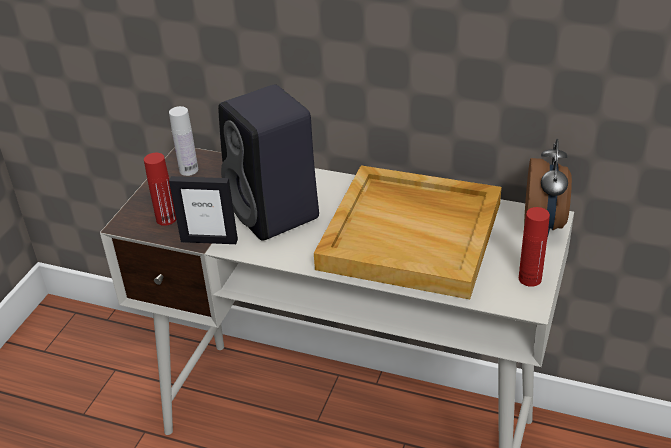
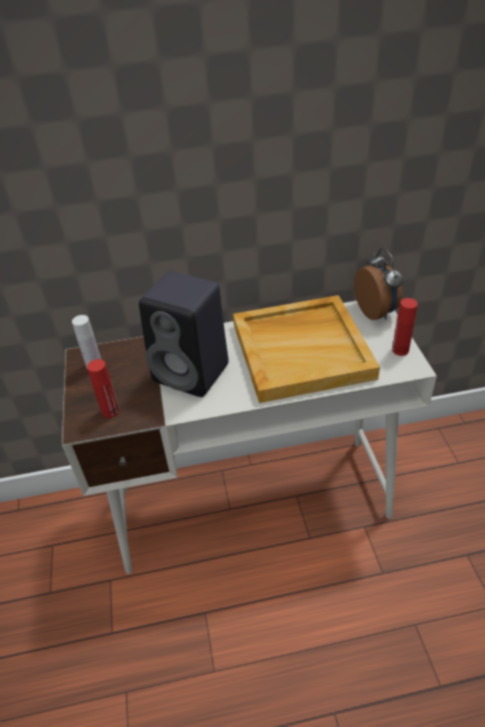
camera: 30 degrees left, 5 degrees up
(209, 240) = (160, 413): picture frame -> none

